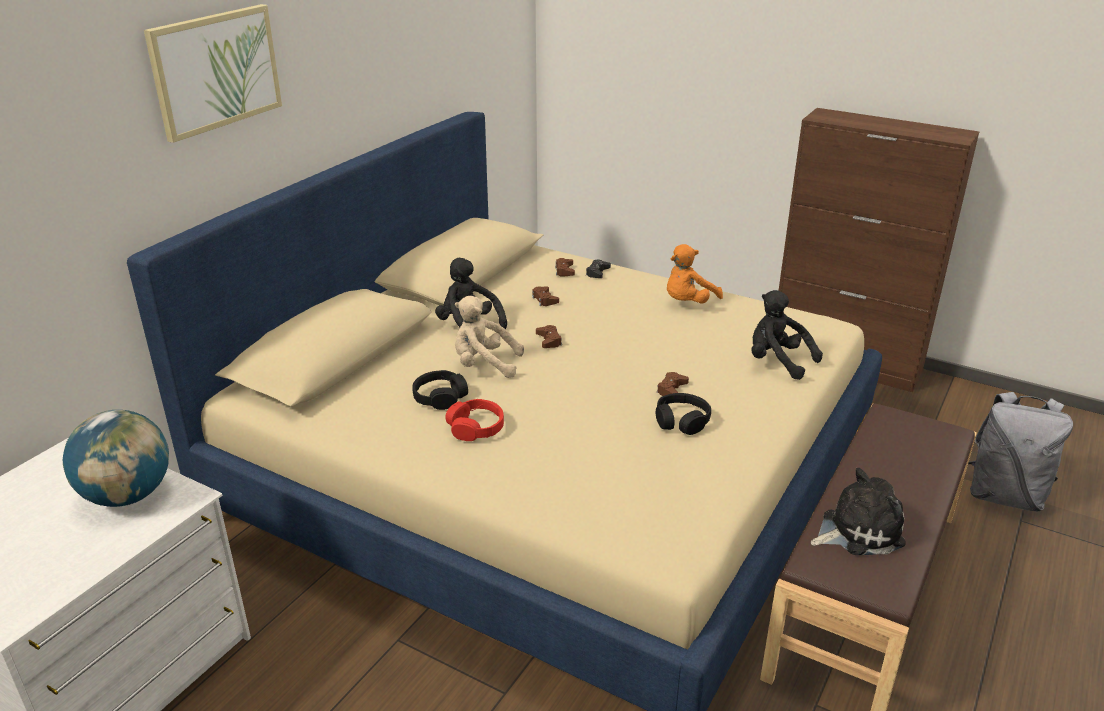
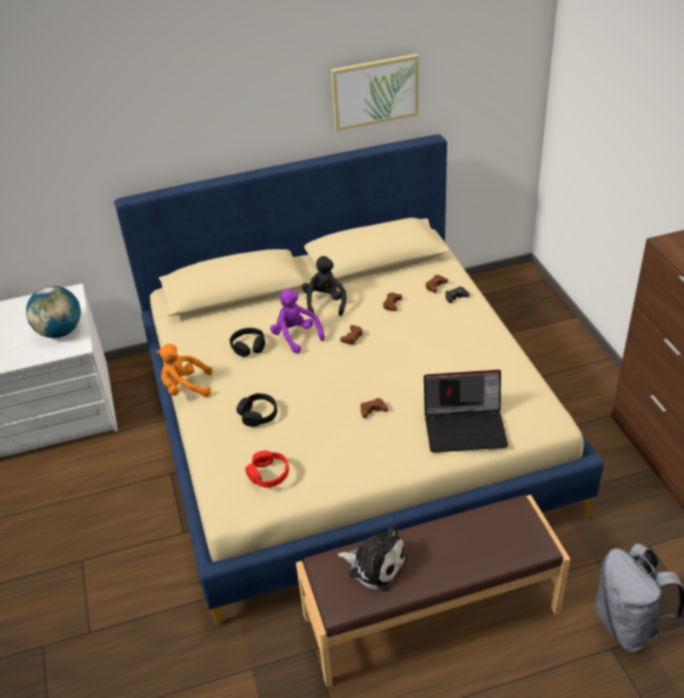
camera: 45 degrees right, 10 degrees up
(215, 70) = (192, 97): picture -> picture (375, 91)
(476, 428) = (240, 376): red headphones -> red headphones (268, 474)
(484, 365) = (296, 336): beige plush toy -> purple plush toy
(681, 421) = (346, 434): black headphones -> black headphones (258, 414)
(688, 303) = (479, 351): orange plush toy -> orange plush toy (185, 388)
(777, 361) = (466, 427): black plush toy -> laptop

